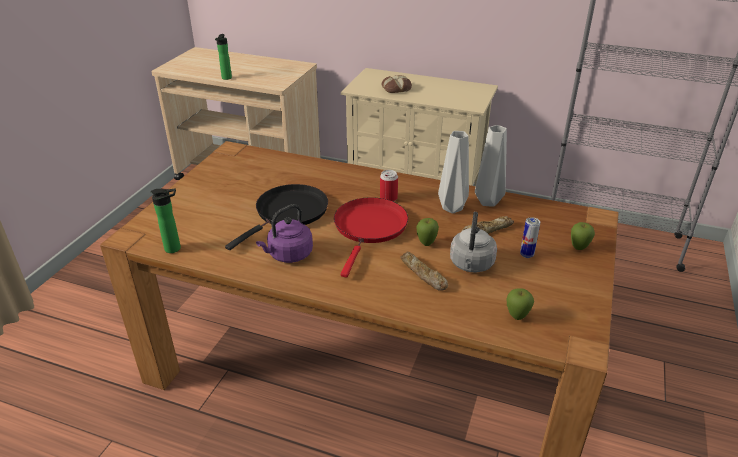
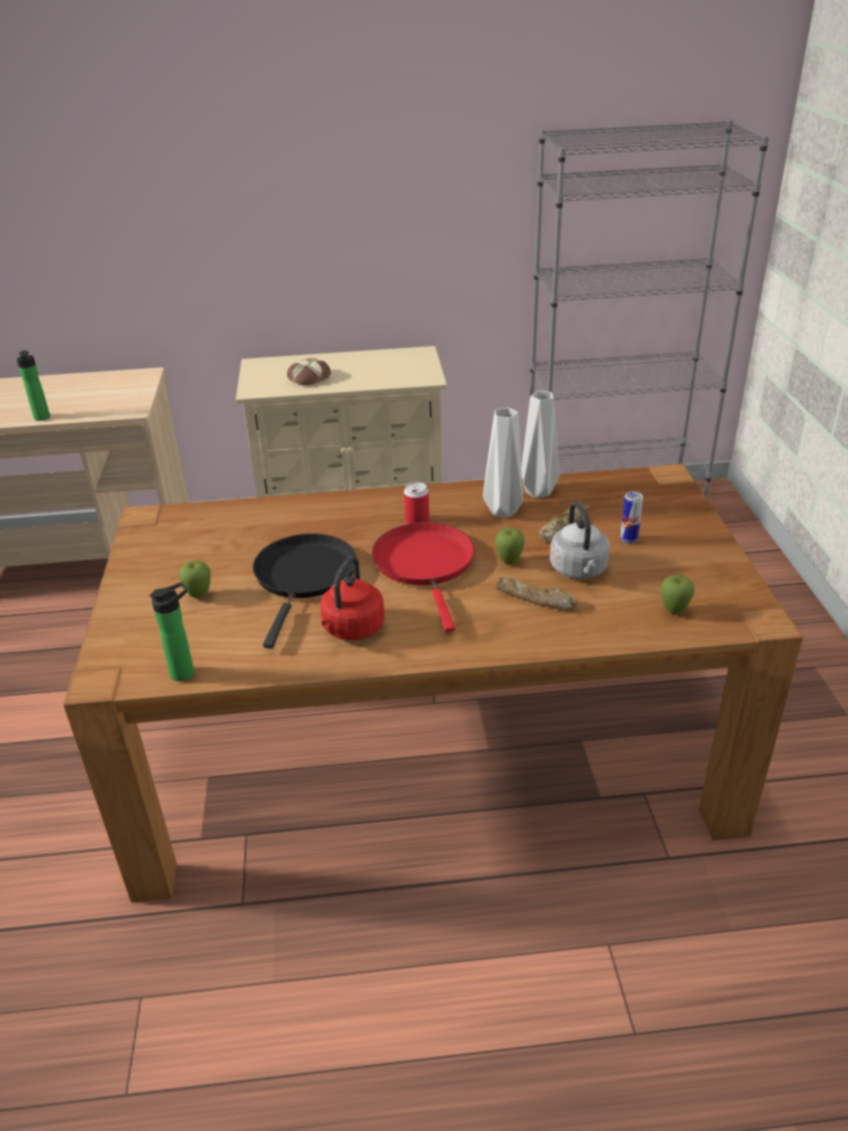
camera: 25 degrees left, 0 degrees up
(288, 255) = (352, 629): purple kettle -> red kettle
(578, 248) = (675, 516): apple -> apple (199, 596)

